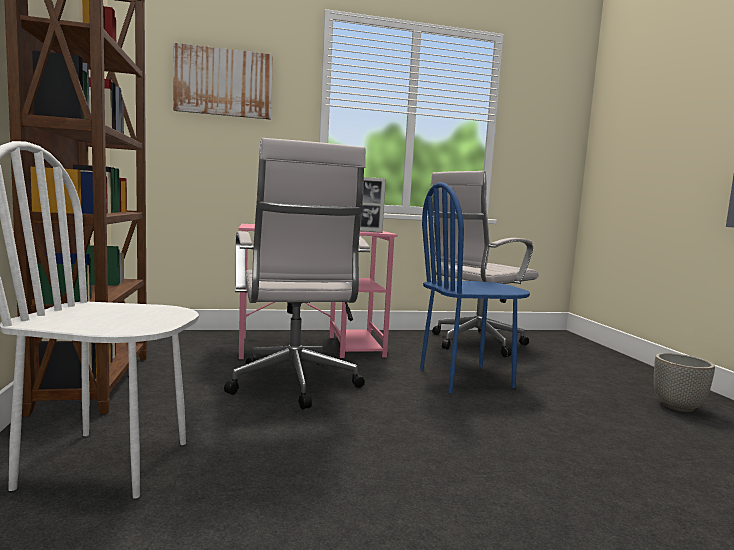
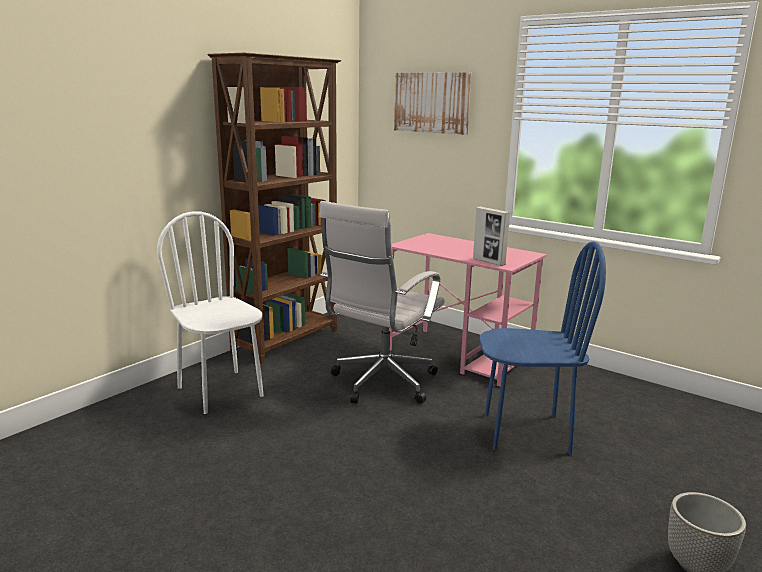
camera: 50 degrees right, 10 degrees up
(466, 378) = (526, 432): blue chair -> blue chair turned 150 degrees clockwise
(473, 343) = (632, 404): white office chair -> none

